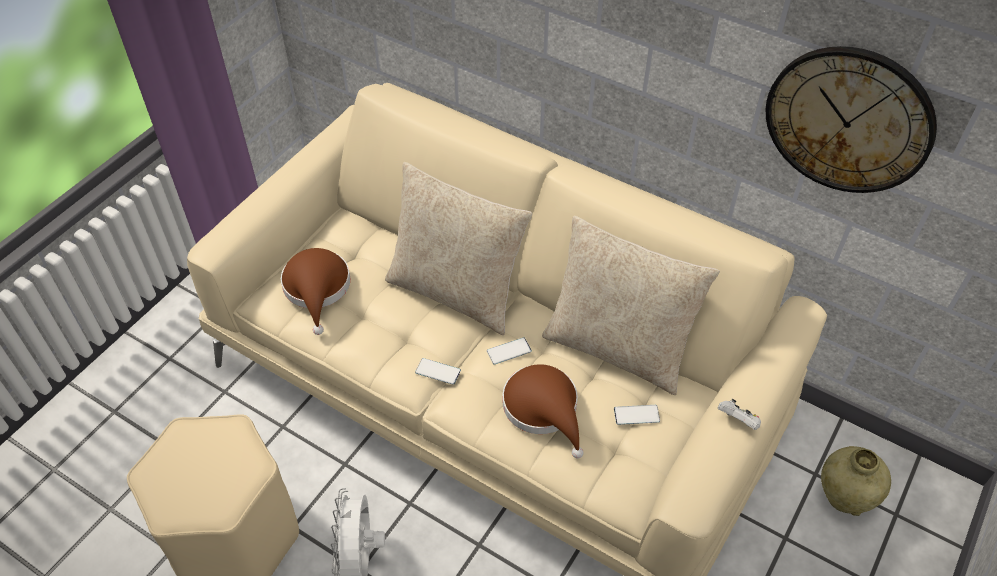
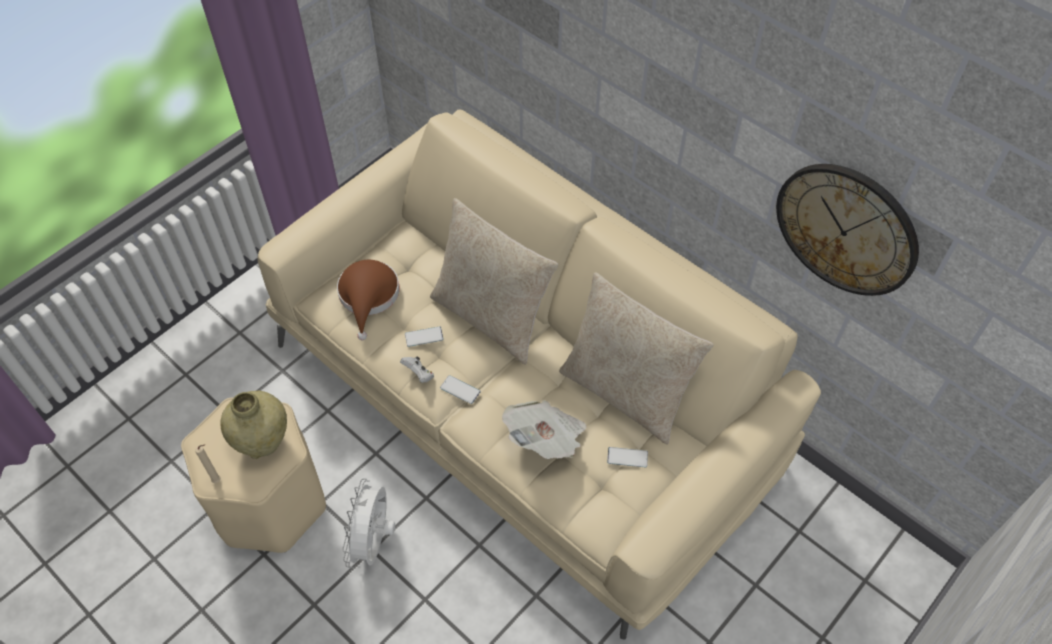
camera: 10 degrees right, 5 degrees up
(178, 512) = (218, 480): none -> beige candle
(509, 351) = (526, 380): phone -> phone (424, 337)
(544, 409) = (546, 439): brown hat -> newspaper
(738, 421) = (709, 480): white game controller -> white game controller (419, 374)
(844, 498) = (820, 557): beige vase -> beige vase (263, 441)

